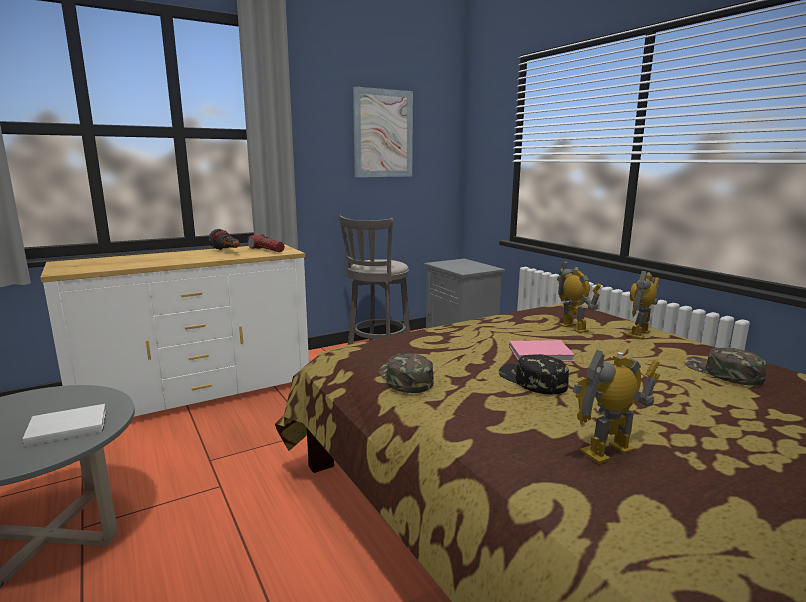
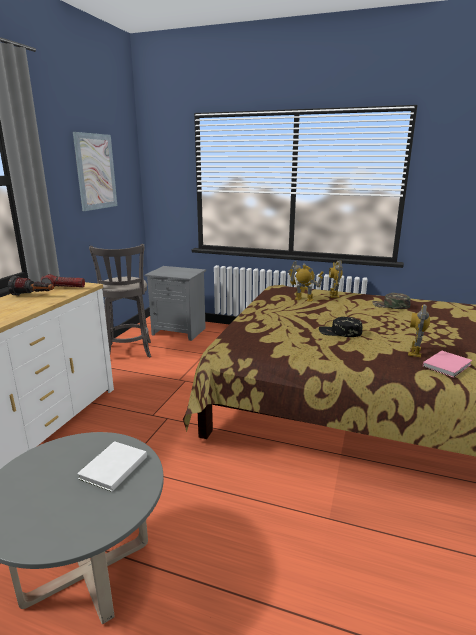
camera: 40 degrees left, 5 degrees up
(404, 379) = (287, 351): green cap -> none
(542, 354) = (318, 317): pink book -> pink book (448, 365)

